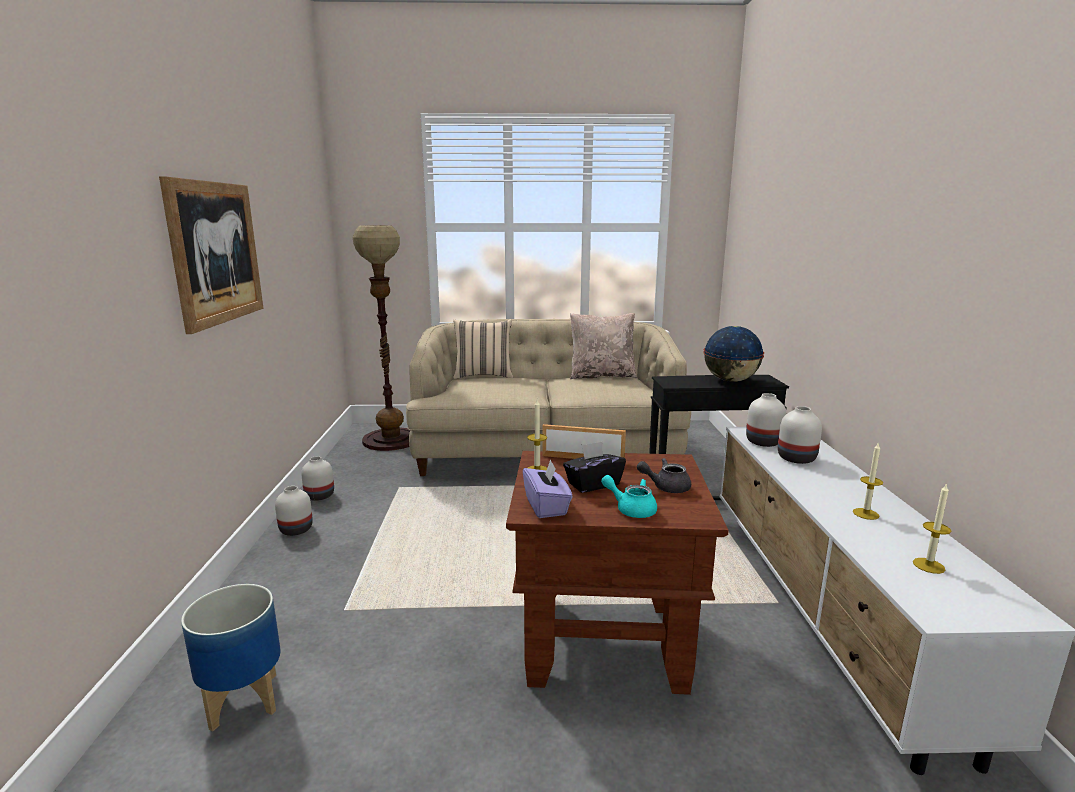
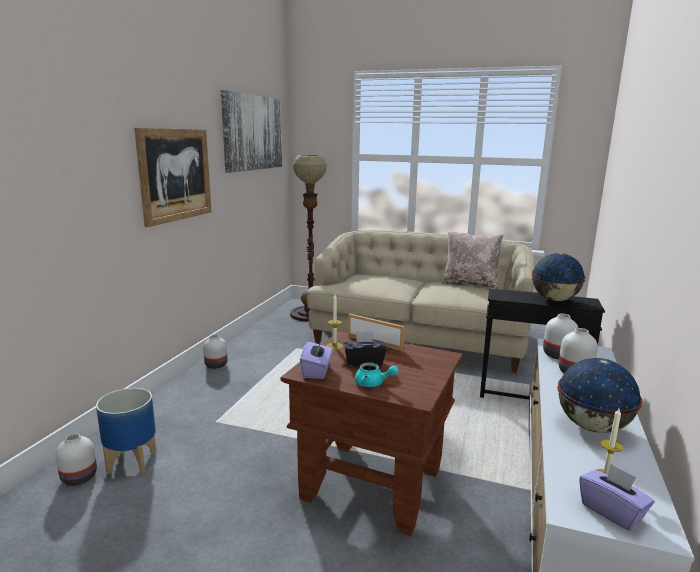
camera: 20 degrees right, 0 degrees up
(296, 194) = (253, 132): none -> picture
(319, 496) = (242, 345): white vase -> white vase (78, 478)
(483, 375) = (377, 273): beige pillow -> none
(631, 509) = (373, 383): turquoise teapot -> turquoise teapot turned 150 degrees clockwise
(665, 487) = (415, 373): grey teapot -> none
(865, 514) = (591, 427): candle -> globe
(969, 602) = (612, 511): none -> purple tissue box

